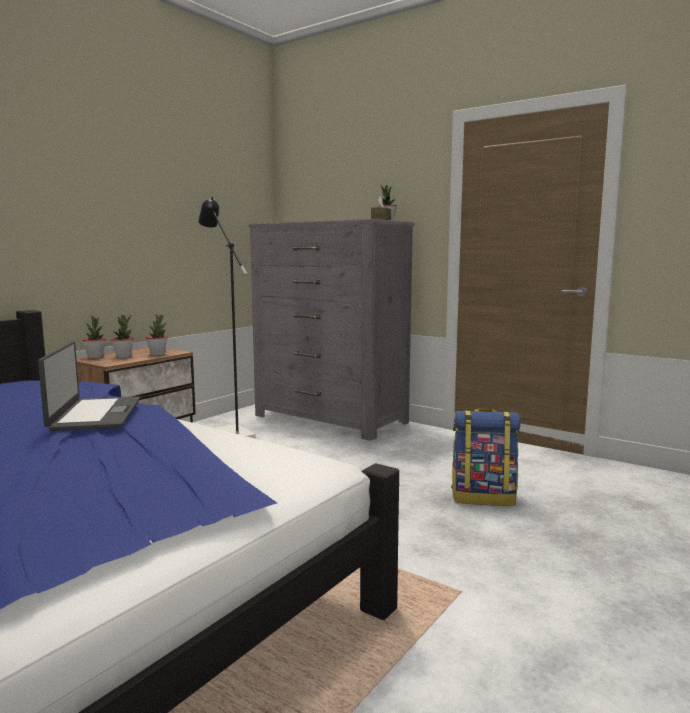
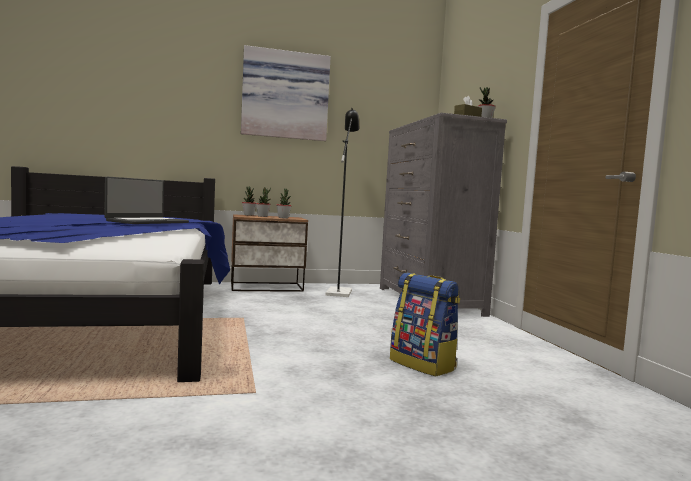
camera: 40 degrees right, 5 degrees down
(114, 176) = (285, 95): none -> picture

